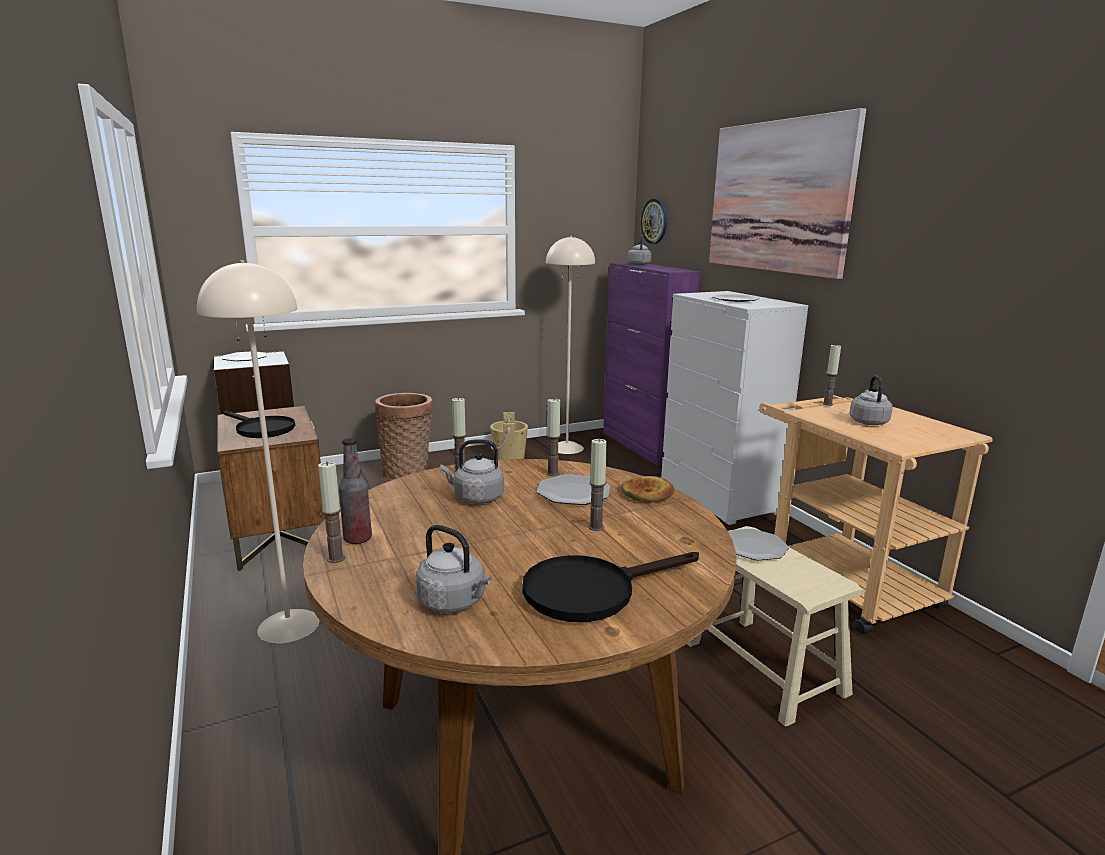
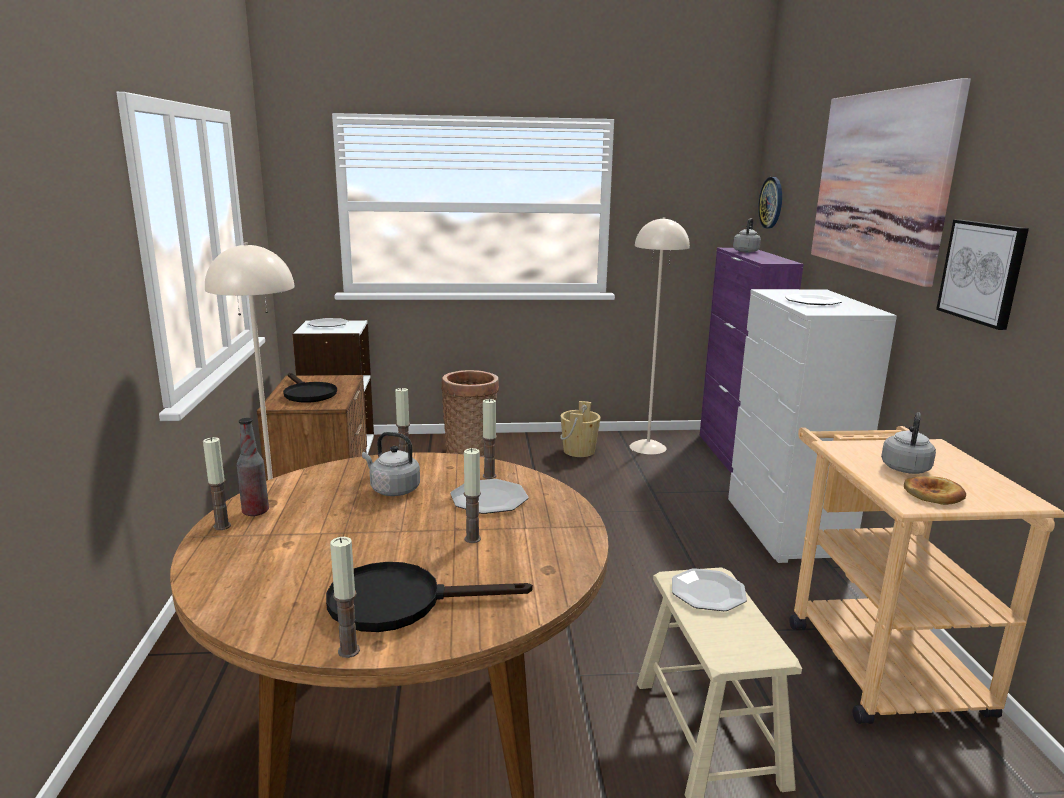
camera: 20 degrees right, 0 degrees up
(454, 602) = (273, 586): grey kettle -> none
(647, 493) = (561, 513): bread -> bread (933, 495)
(827, 404) = (875, 439): candle -> candle (348, 651)
(892, 262) = (982, 272): none -> picture

